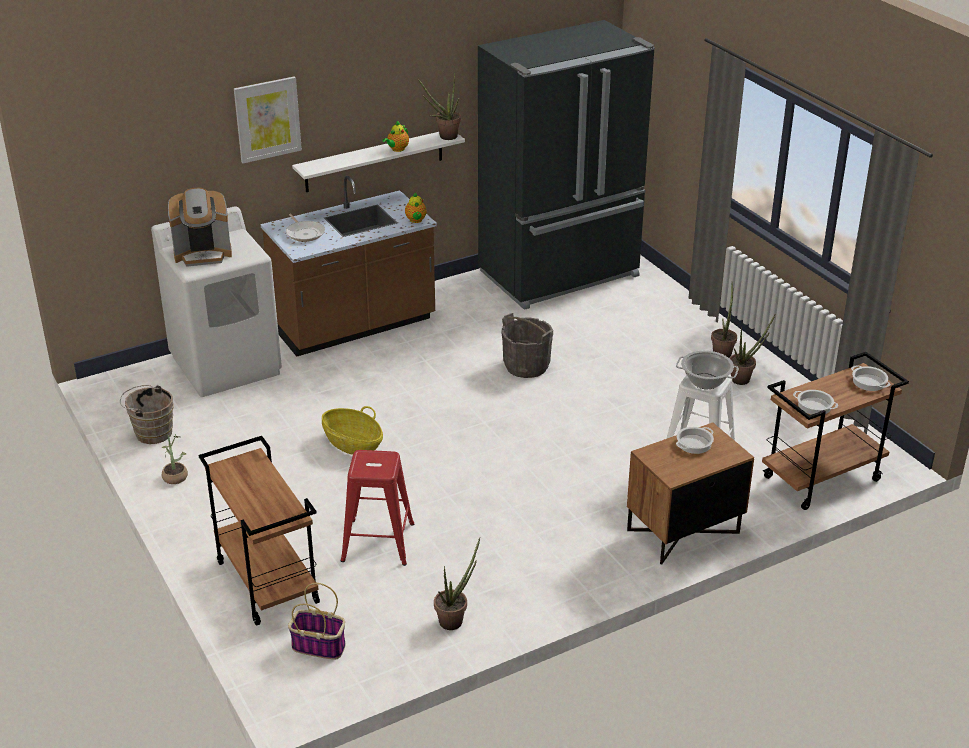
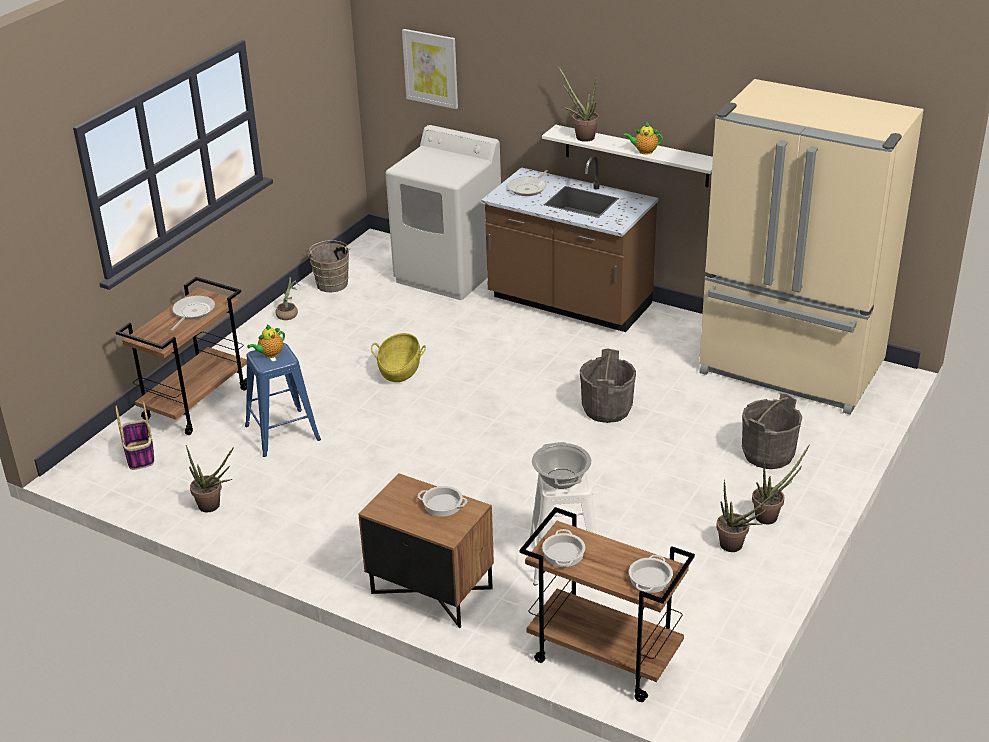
camera: 60 degrees right, 0 degrees up
(203, 254) = (430, 161): coffee machine -> none
(253, 481) = (192, 312): none -> frying pan
(267, 119) = (536, 71): picture -> picture (431, 68)
(379, 541) = (283, 432): red stool -> blue stool
(416, 220) = (612, 223): teapot -> teapot (270, 354)
(444, 137) = (699, 161): potted plant -> potted plant (581, 136)
(561, 275) = (790, 370): black fridge -> beige fridge
(651, 324) = (768, 454): none -> grey bucket

